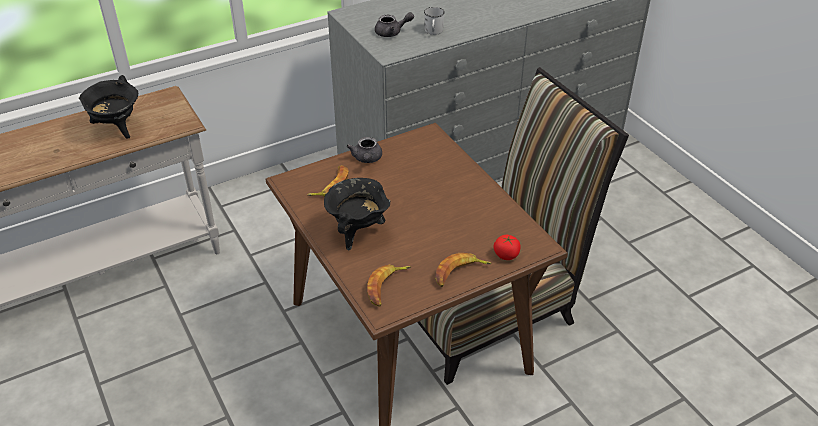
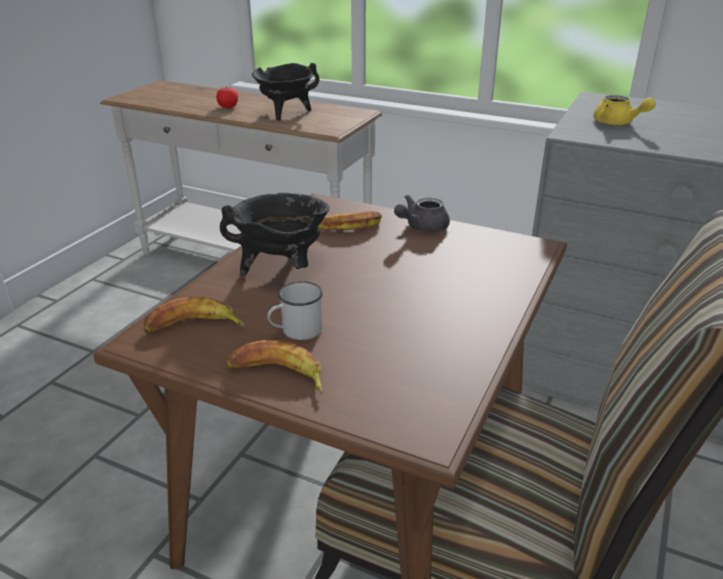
camera: 55 degrees right, 10 degrees down
(392, 33) = (617, 123): grey teapot -> yellow teapot
(433, 32) = (674, 139): white mug -> white mug (296, 331)
(506, 255) = (365, 405): tomato -> tomato (228, 106)

